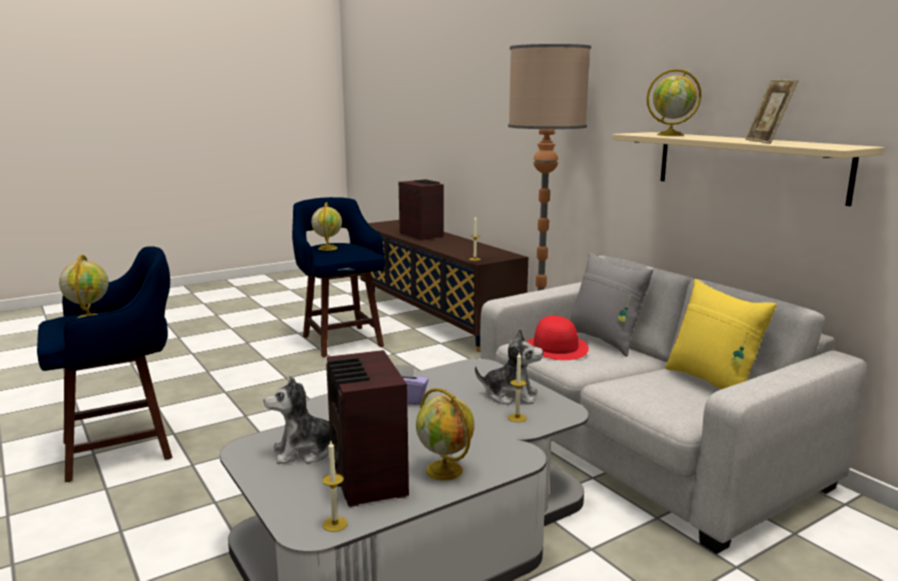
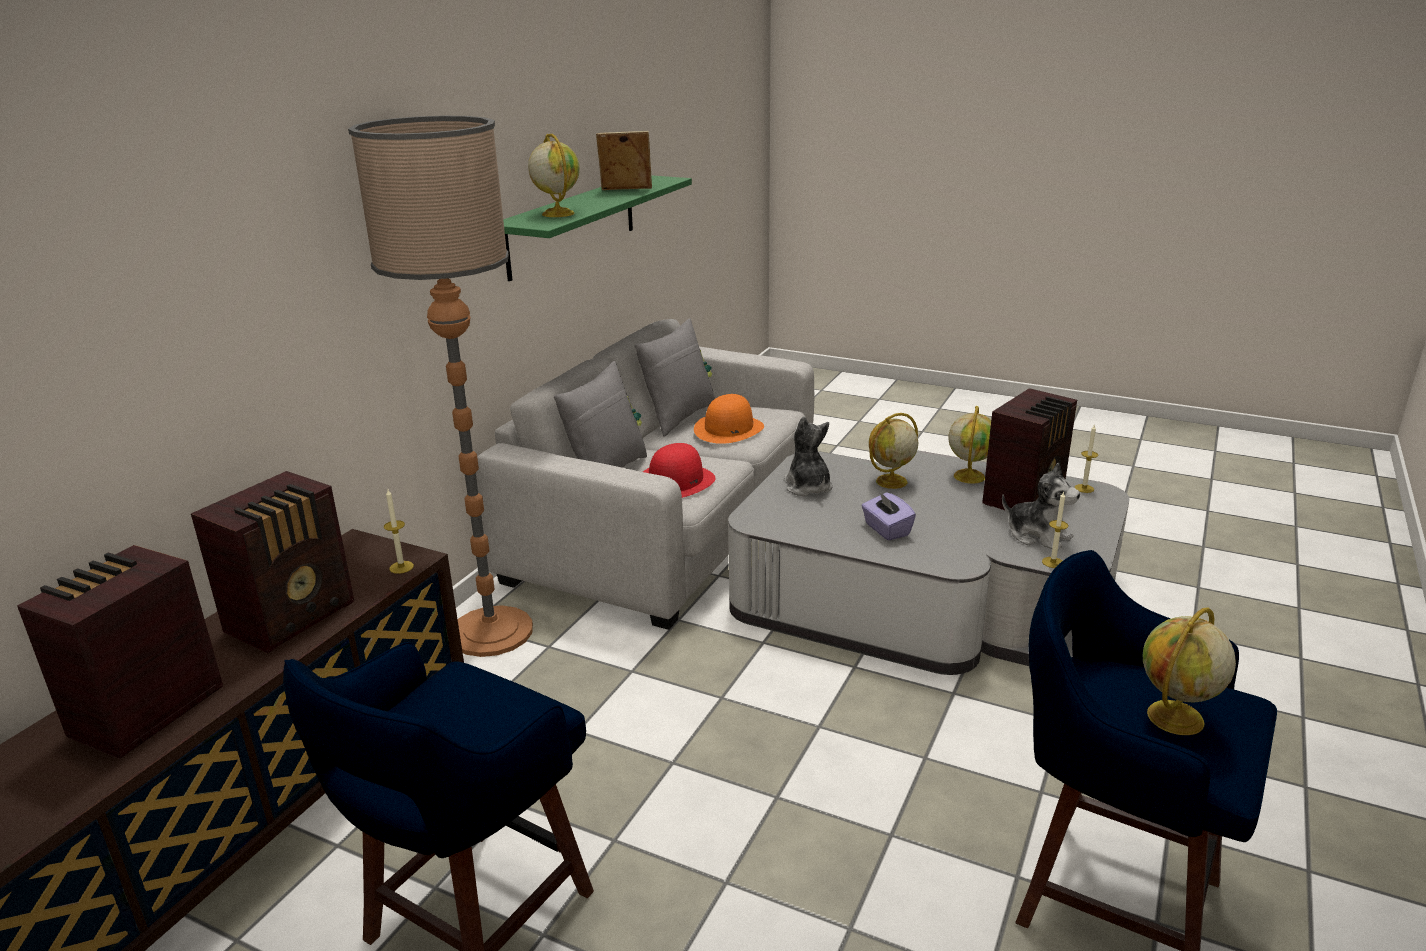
camera: 120 degrees left, 10 degrees up
(327, 248) = (465, 738): globe -> globe (891, 482)
(456, 247) = (294, 617): none -> radio
(517, 418) = (848, 474): candle -> candle (1053, 562)
(651, 386) = (729, 429): none -> orange hat
(711, 383) = (679, 418): yellow pillow -> grey pillow
(748, 165) = (572, 225): beige shelf -> green shelf
(766, 142) = (626, 191): picture frame -> picture frame turned 150 degrees counterclockwise

